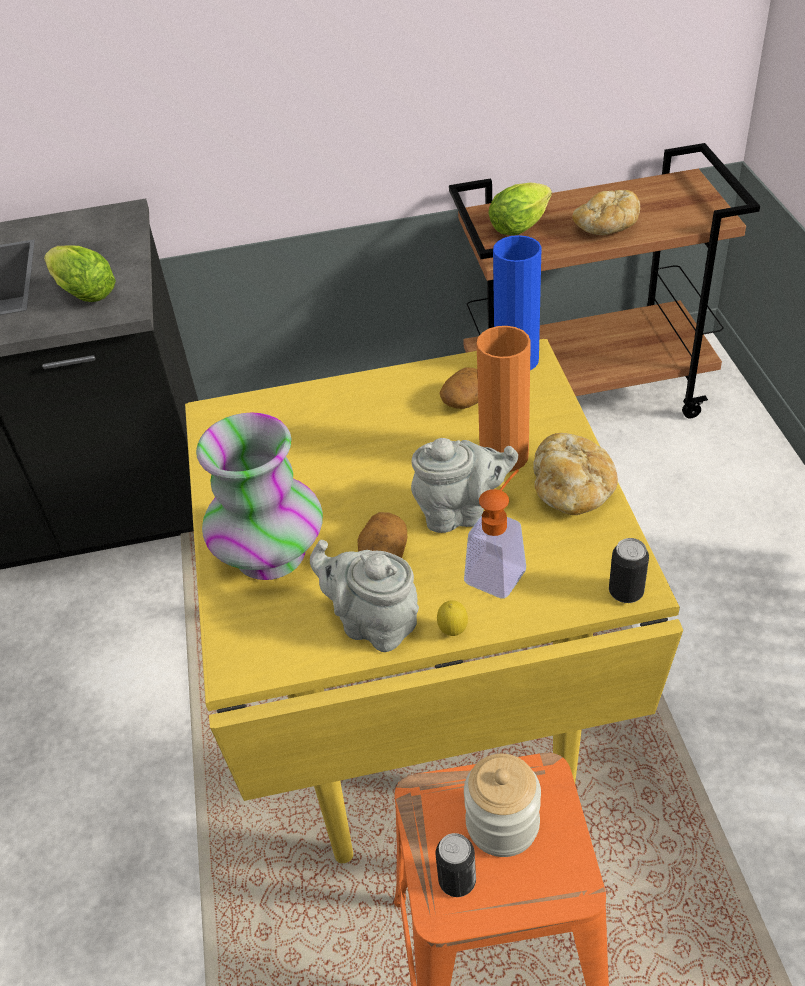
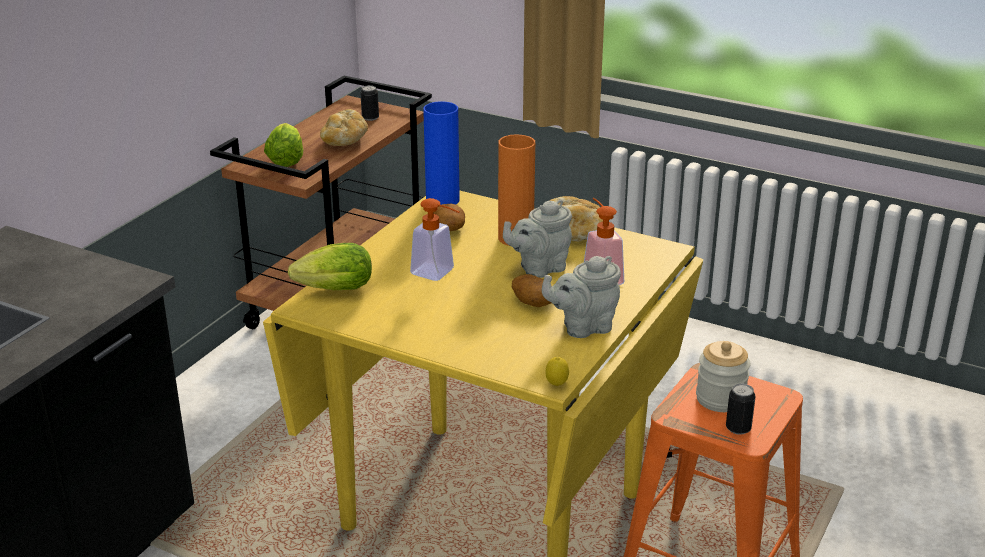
camera: 55 degrees left, 15 degrees down
(82, 292) = (79, 289): lettuce -> lettuce (331, 290)
(270, 553) = (474, 336): vase -> none
(366, 452) = (438, 273): none -> soap dispenser
(453, 632) = (624, 307): lemon -> lemon (556, 385)
(461, 513) = (539, 268): grey teapot -> grey teapot turned 150 degrees counterclockwise
(626, 592) = (666, 253): can -> can (370, 118)

